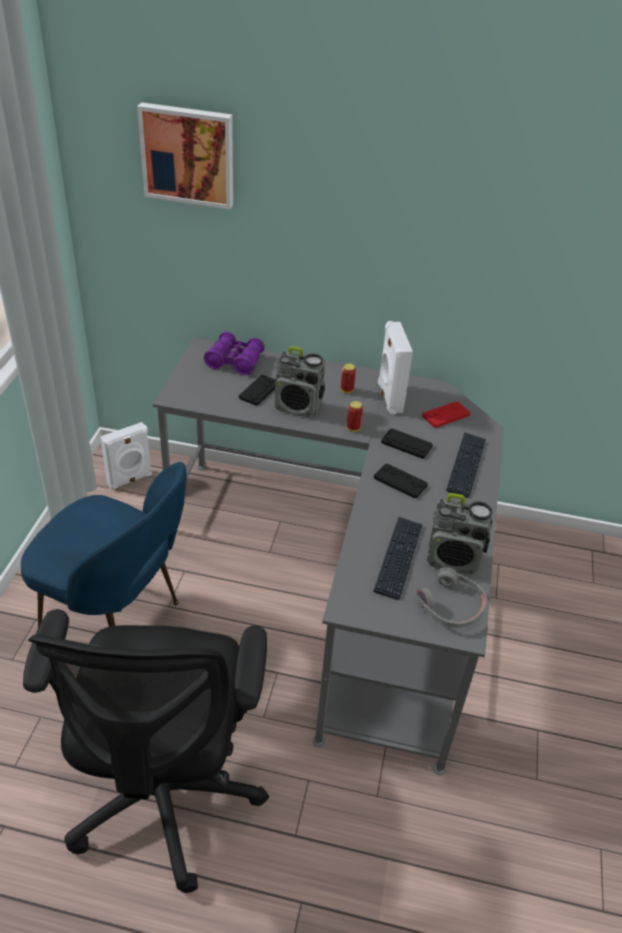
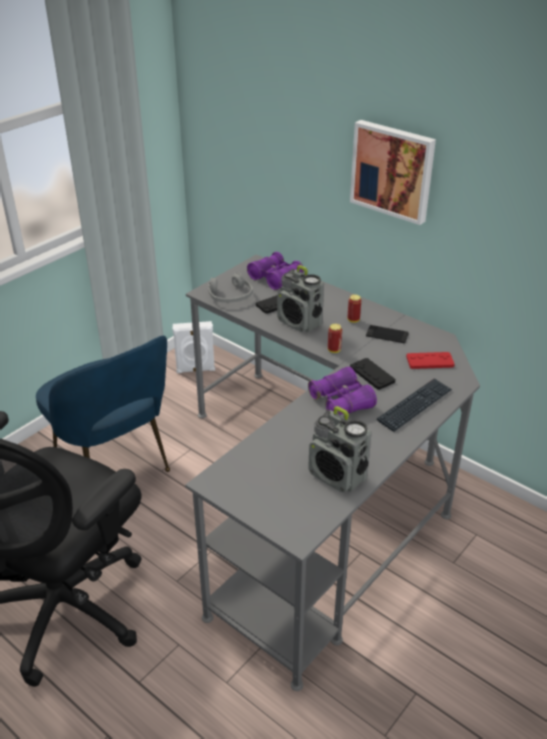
camera: 30 degrees right, 5 degrees down
(188, 155) = (259, 90): picture -> picture (393, 170)
(389, 397) = (387, 334): white speaker -> phone
(398, 558) = (289, 459): keyboard -> none
(400, 482) = (341, 402): black game controller -> purple binoculars
(451, 606) = (304, 511): grey headphones -> grey headphones (230, 295)

